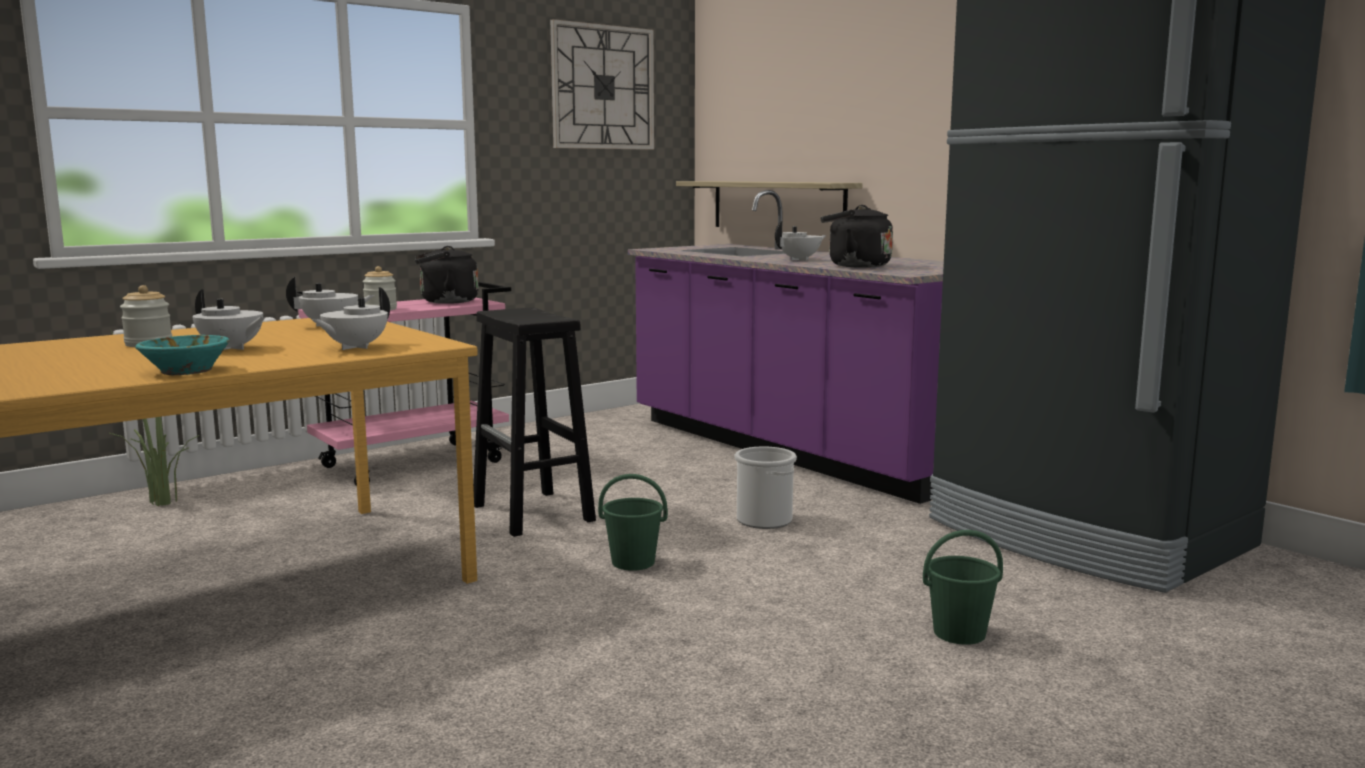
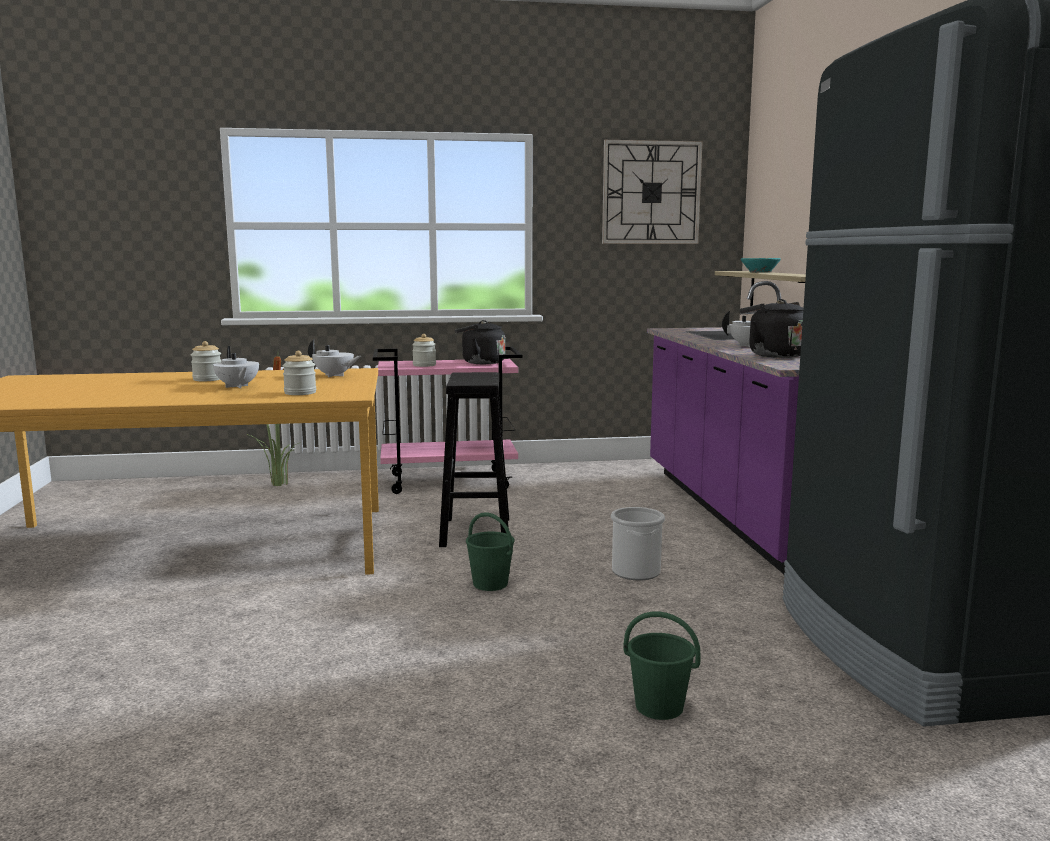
camera: 30 degrees right, 0 degrees up
(186, 371) = (173, 399): turquoise bowl -> turquoise bowl (759, 272)
(354, 347) = (300, 393): white teapot -> jar

